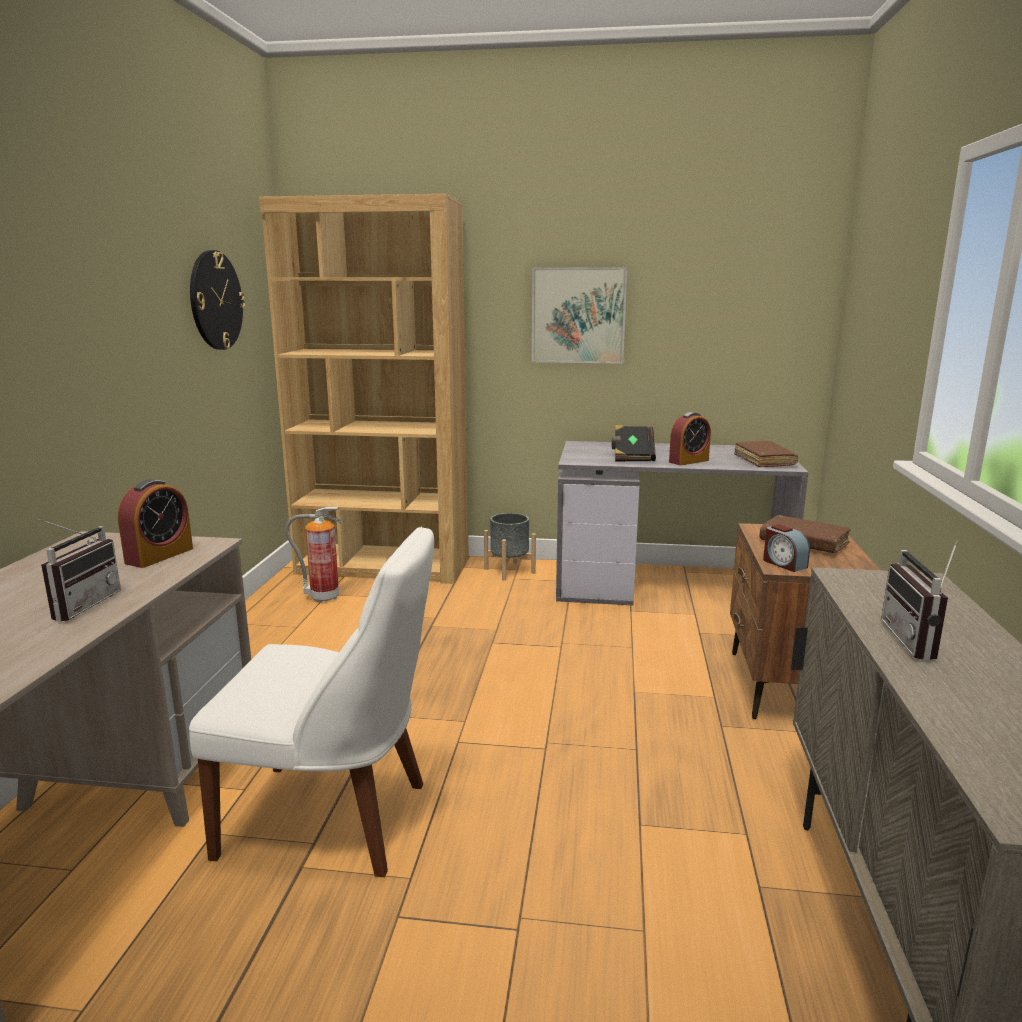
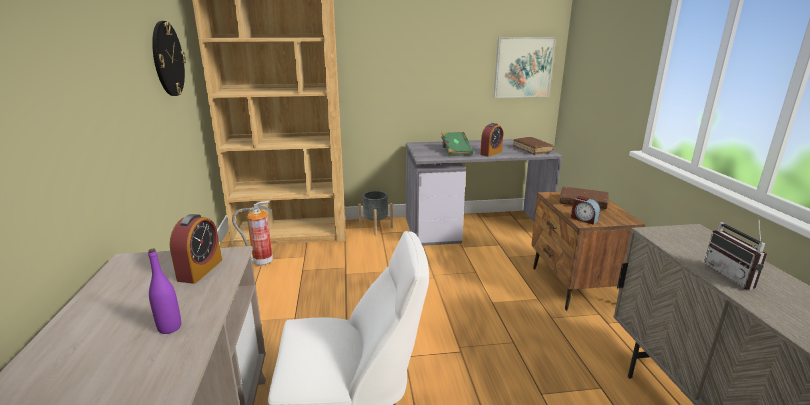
camera: 15 degrees left, 5 degrees up
(80, 605) = (170, 328): radio -> purple bottle
(578, 315) = (411, 61): picture -> picture (523, 67)
(632, 456) = (455, 151): black book -> green book

